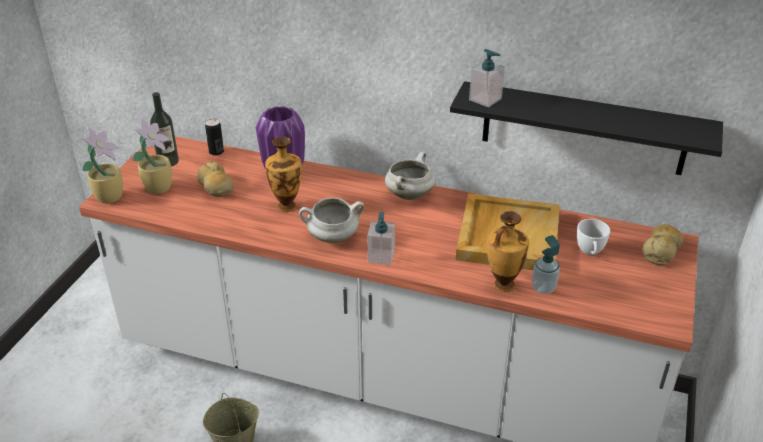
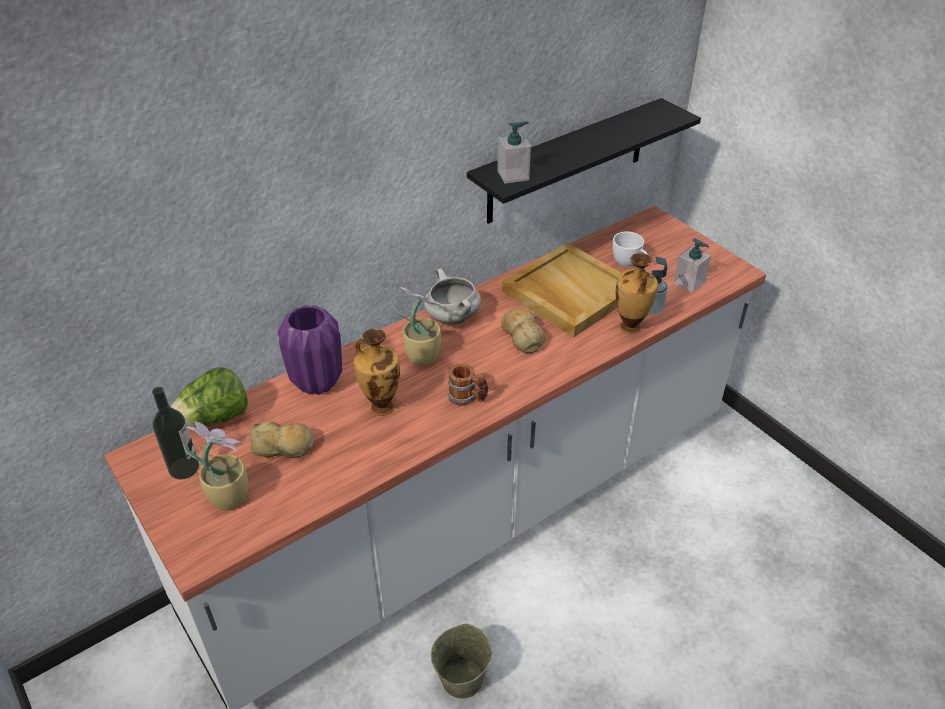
camera: 55 degrees left, 5 degrees up
(110, 196) = (195, 551): potted plant -> potted plant (421, 355)
(216, 152) = (215, 418): can -> lettuce
(332, 237) = (467, 398): white cooking pot -> mug
(381, 256) = (527, 379): soap dispenser -> soap dispenser (689, 283)
(661, 250) = (657, 230): bread -> bread (522, 336)

